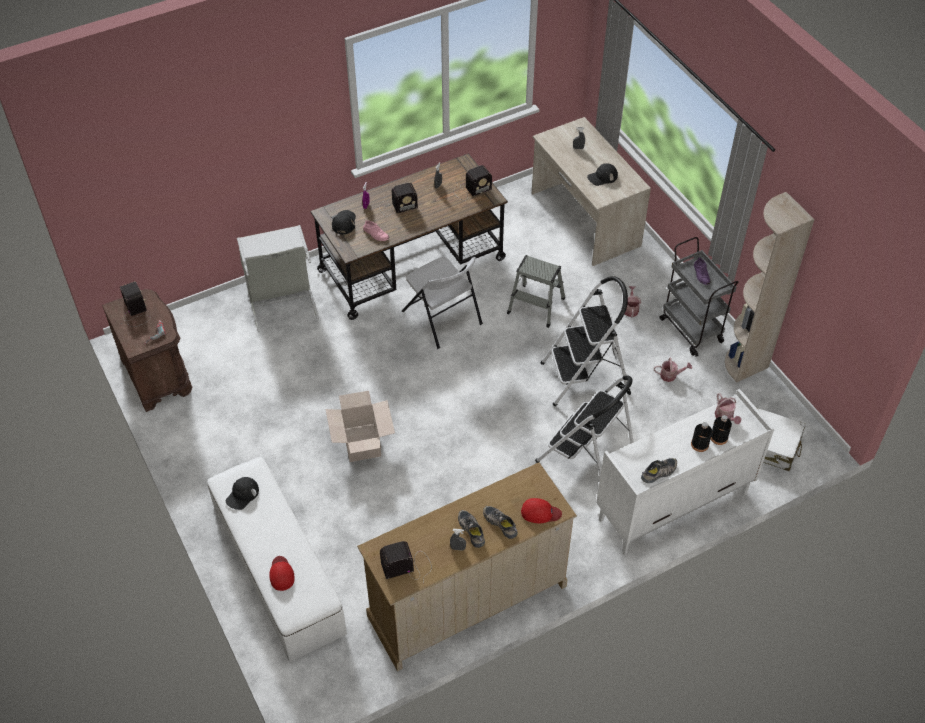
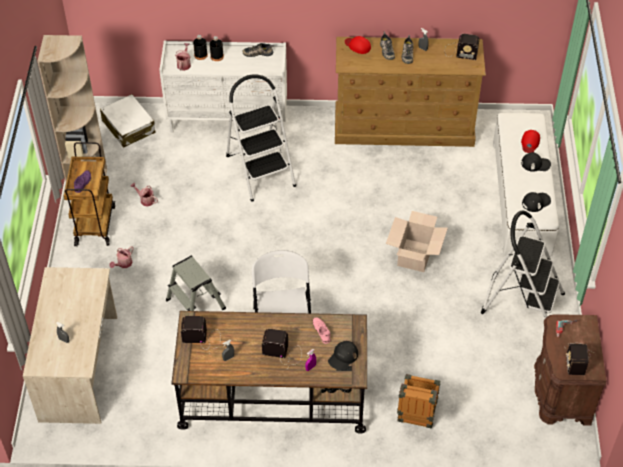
camera: 150 degrees left, 0 degrees up
(282, 302) = (416, 415): grey laundry basket -> crate
(588, 379) = (208, 225): step ladder -> step ladder (520, 302)
(602, 177) = (74, 297): black cap -> black cap (535, 164)
(691, 330) = (95, 225): grey cart -> brown cart

